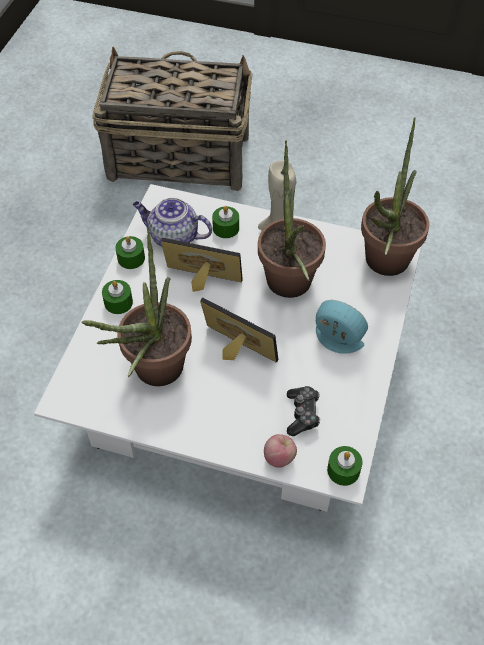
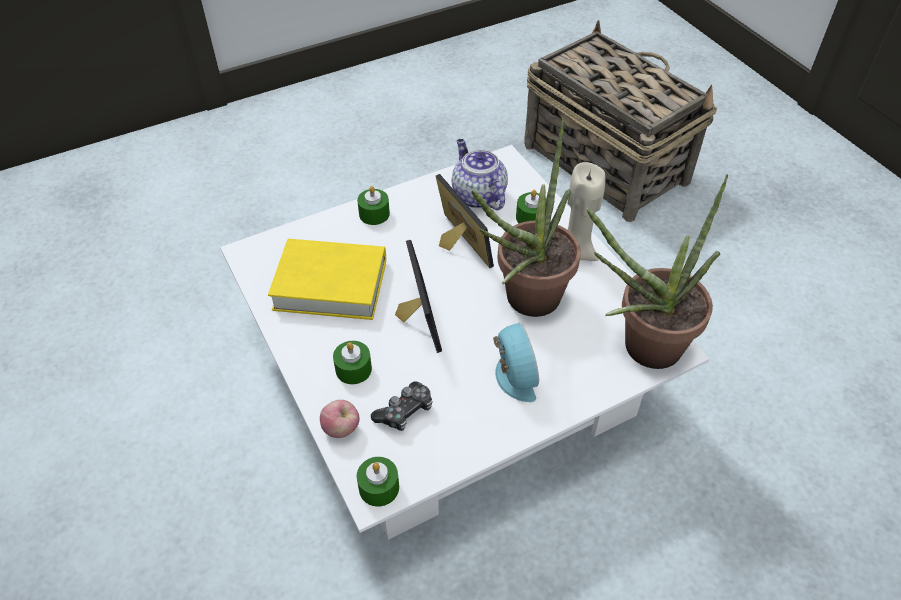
camera: 45 degrees right, 5 degrees down
(131, 258) = (425, 189): green candle -> green candle (353, 369)
(153, 374) = (330, 285): potted plant -> yellow book

